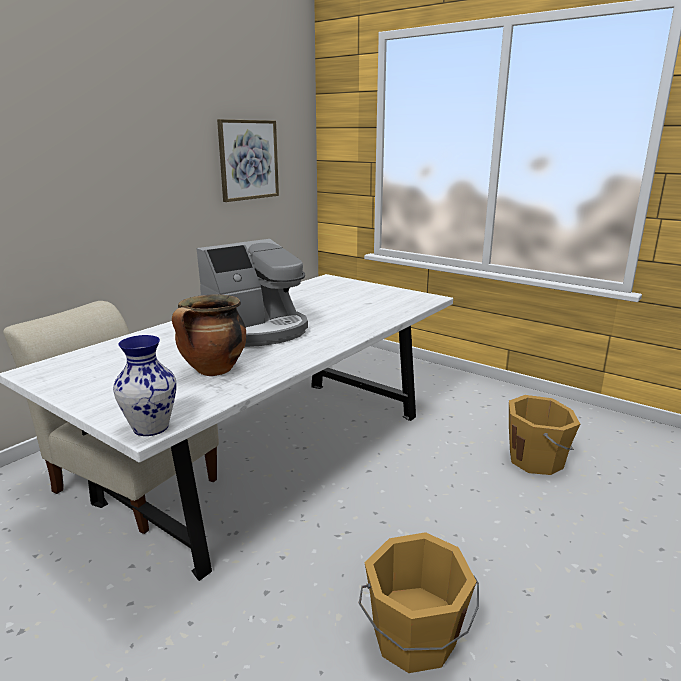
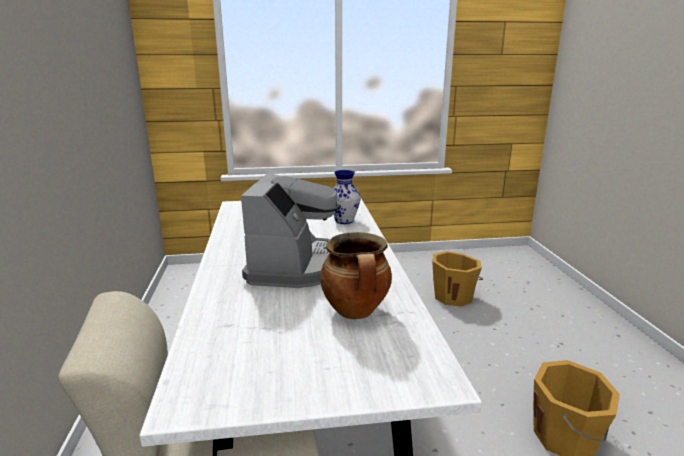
camera: 45 degrees left, 0 degrees up
(150, 428) = (440, 380): vase -> vase (344, 221)
(248, 160) = (110, 93): picture -> none

